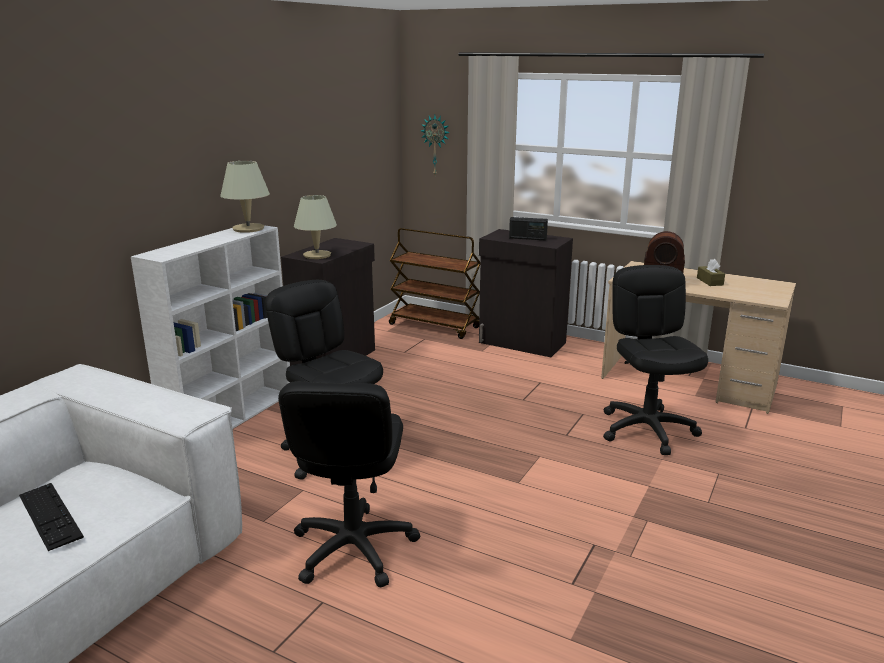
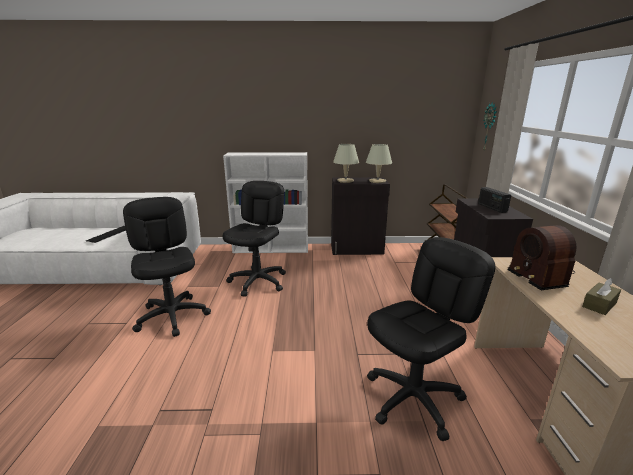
camera: 60 degrees right, 0 degrees up
(248, 229) = (295, 153): beige table lamp -> beige table lamp (377, 181)
(353, 549) = (173, 316): black office chair -> black office chair turned 90 degrees clockwise

